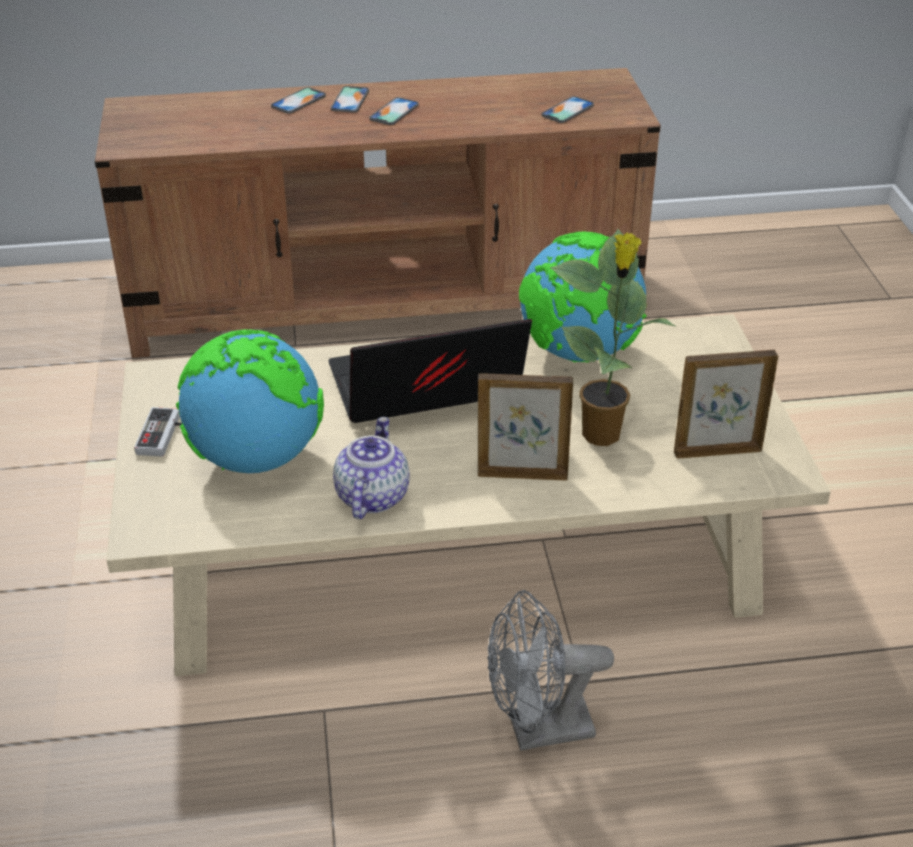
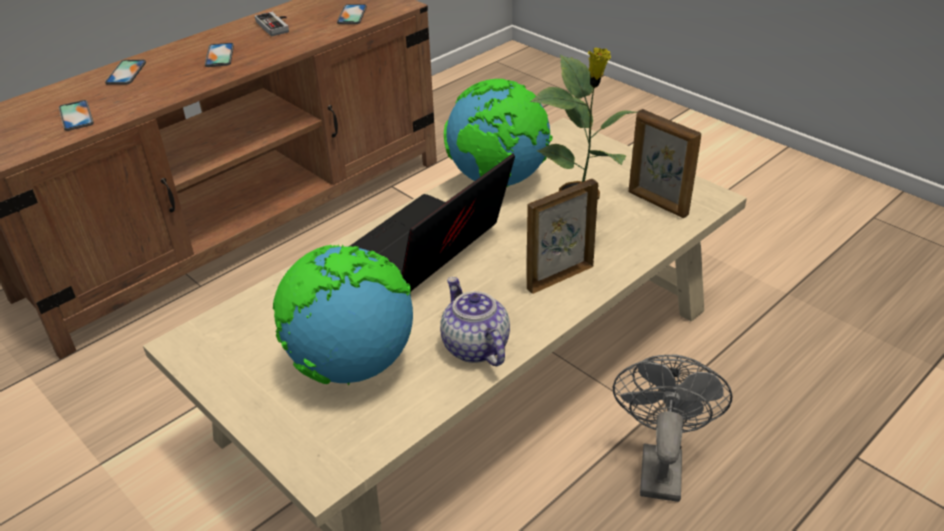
camera: 35 degrees left, 0 degrees up
(165, 436) = (250, 386): game controller -> game controller (276, 26)
(350, 100) = (171, 58): phone -> phone (76, 116)
(538, 731) = (660, 464): grey fan -> grey fan turned 150 degrees clockwise
(716, 451) = (657, 204): picture frame -> picture frame turned 90 degrees counterclockwise

